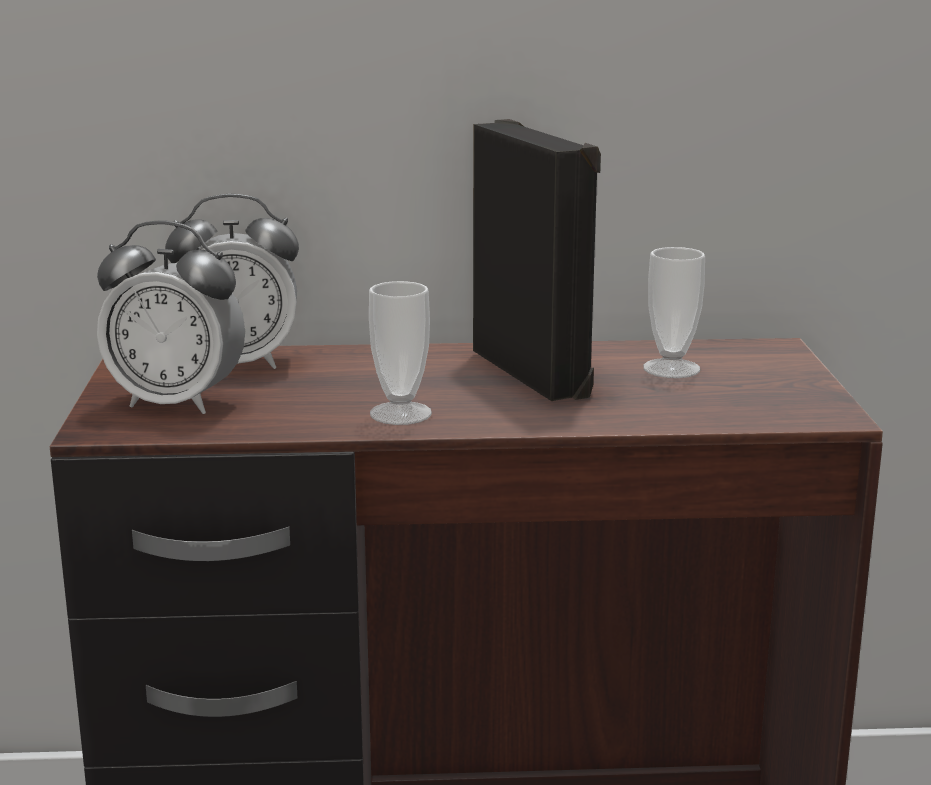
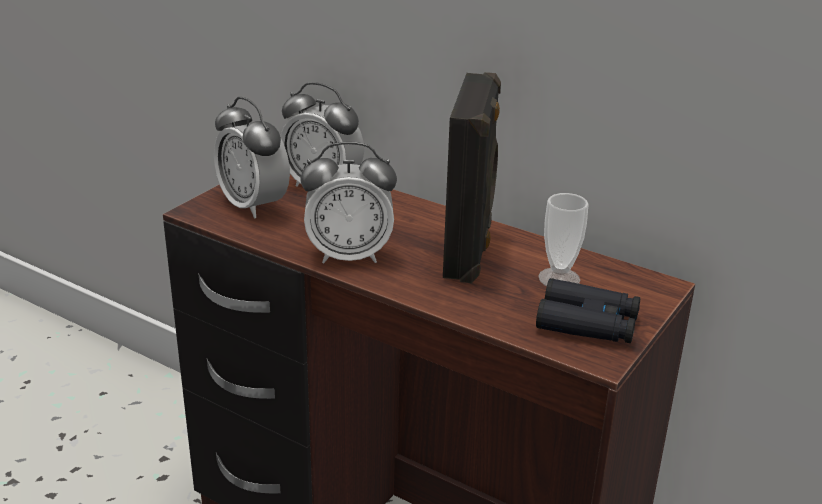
camera: 35 degrees right, 10 degrees up
(400, 413) = (349, 255): cup -> alarm clock
(767, 394) = (587, 323): none -> black binoculars

